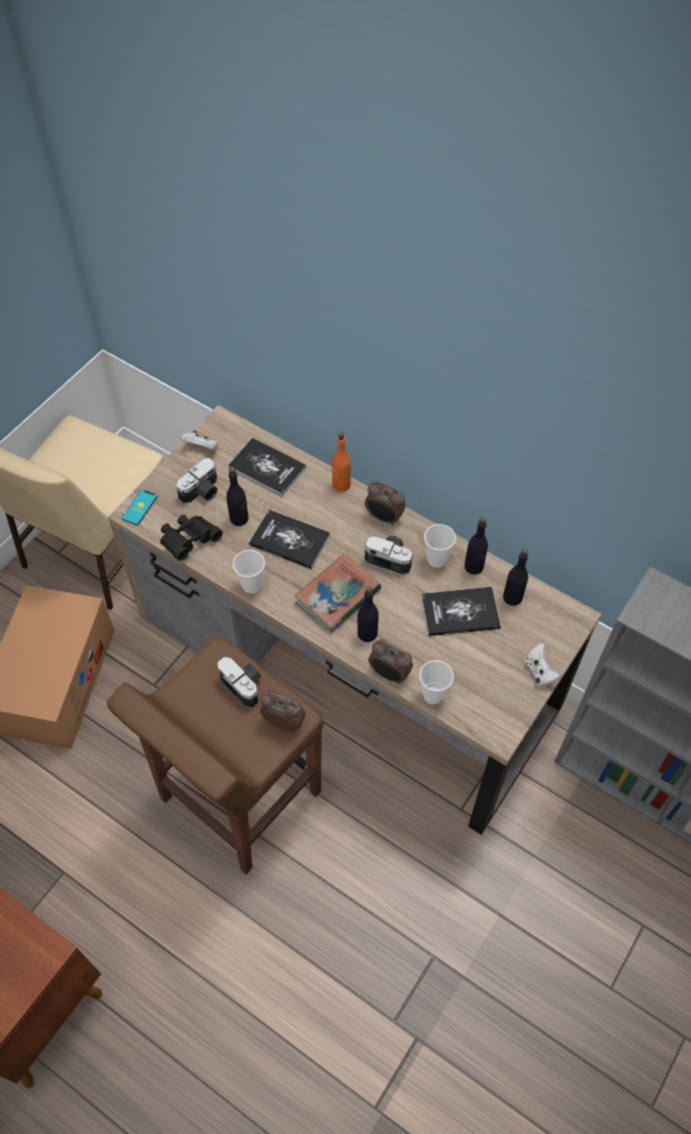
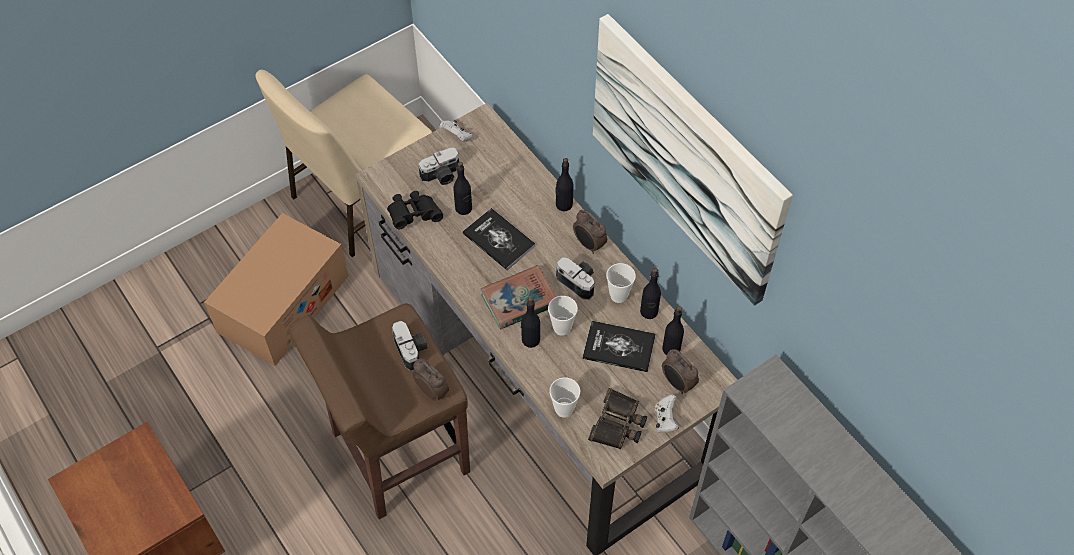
camera: 20 degrees right, 0 degrees up
(140, 507) = (384, 174): phone -> none
(252, 585) = (450, 269): cup -> cup (562, 328)
(267, 468) = (506, 171): book -> none
(341, 485) = (563, 204): orange bottle -> black bottle
(389, 674) = (534, 380): alarm clock -> alarm clock (677, 383)
(495, 692) = (618, 424): none -> binoculars
(509, 384) = (686, 158): none -> picture

